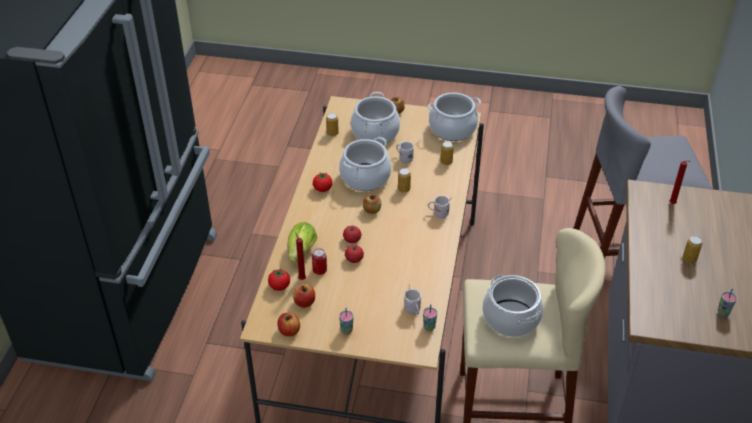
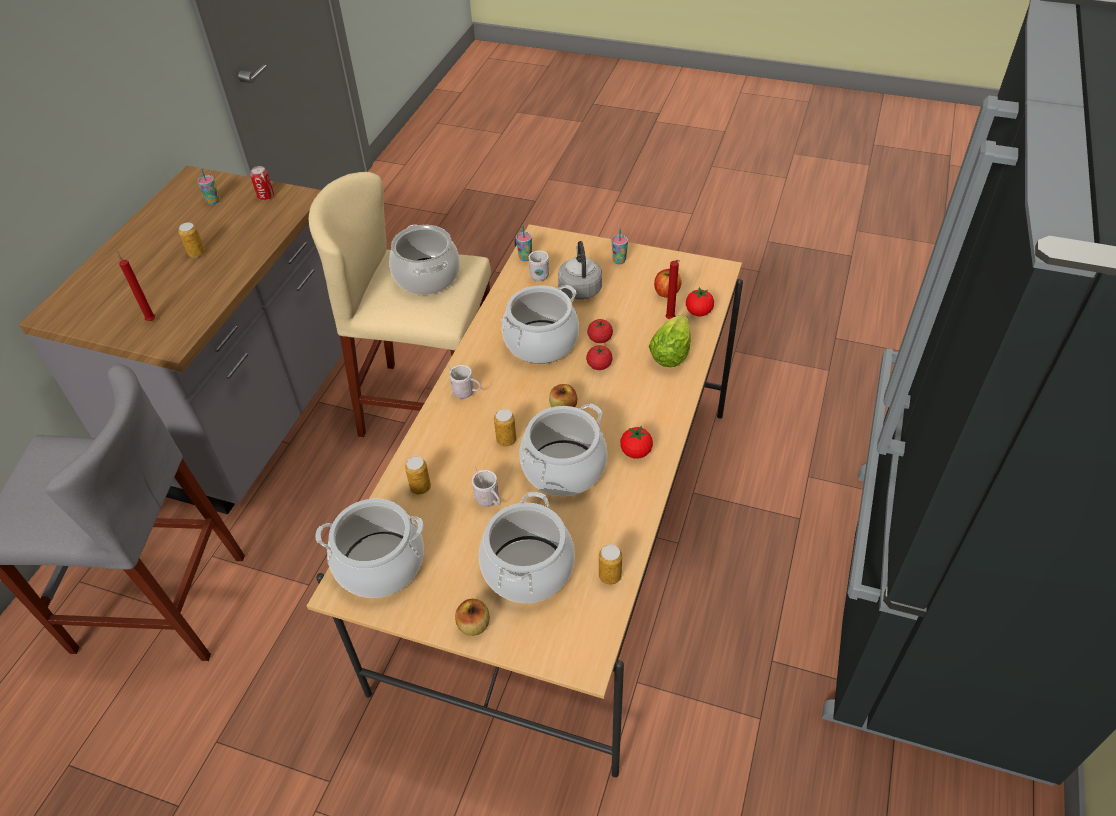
camera: 170 degrees left, 5 degrees up
(289, 331) = (685, 265): apple -> none
(320, 270) = (646, 328): can -> can (266, 196)
(376, 301) = (580, 288): none -> grey kettle
(397, 253) = (541, 342): none -> cooking pot

